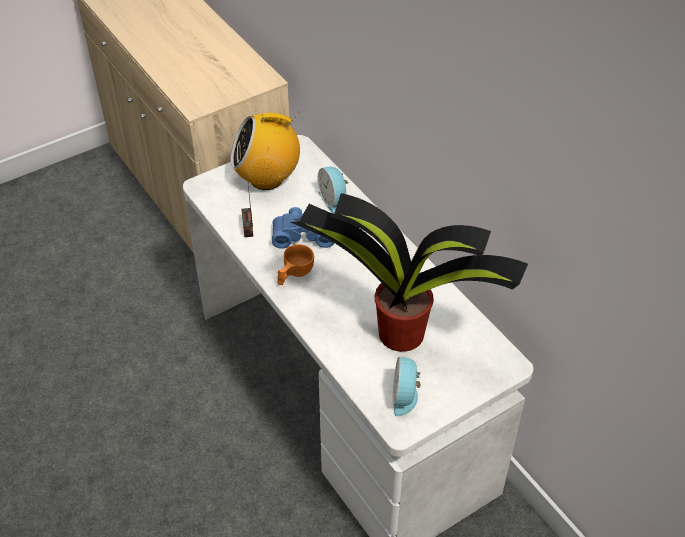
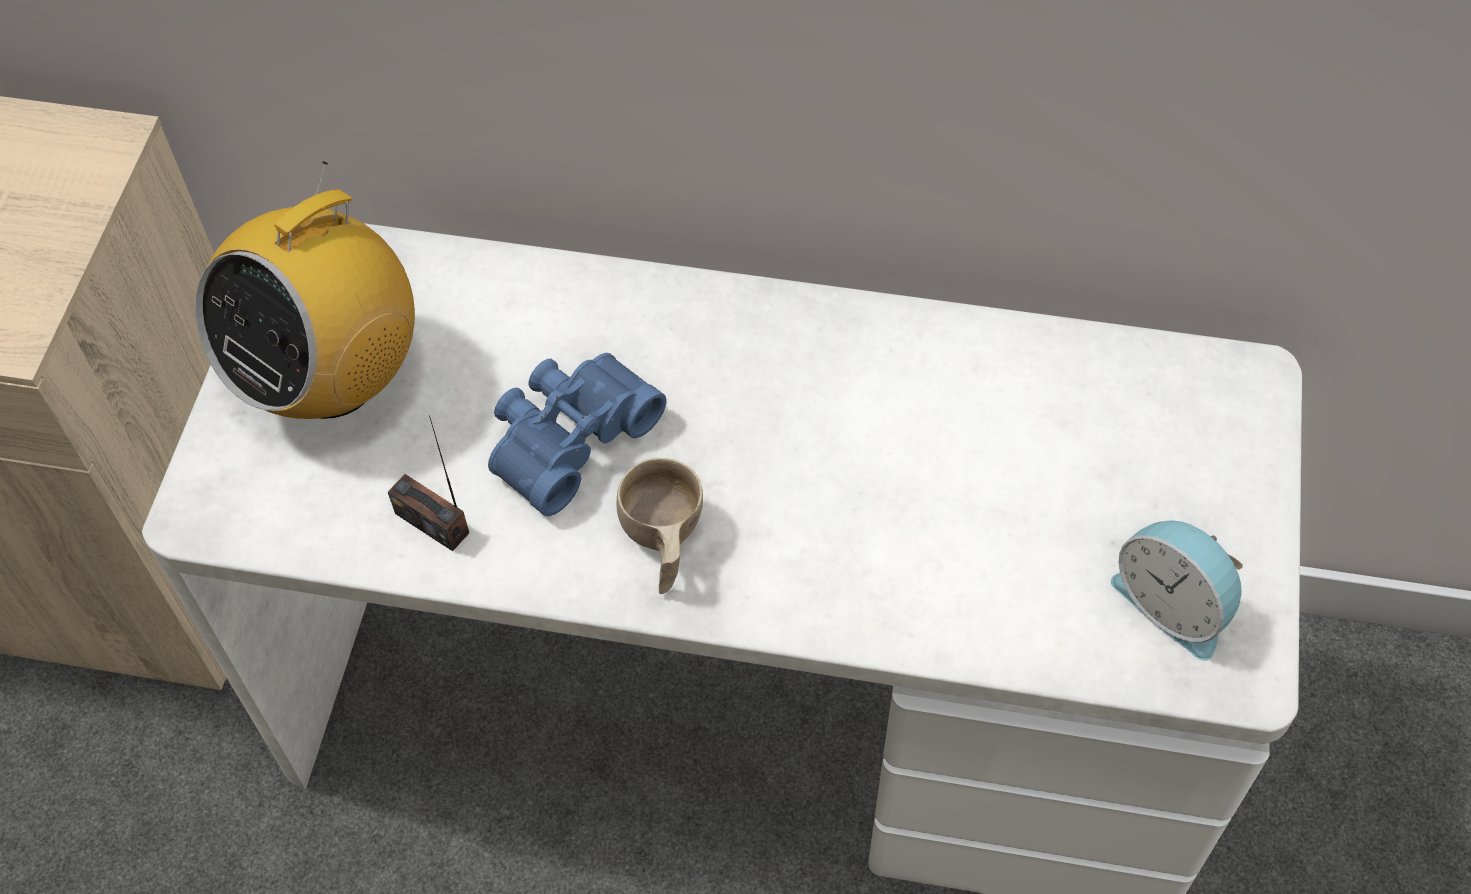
camera: 45 degrees left, 10 degrees up
(294, 274) = (662, 544): orange cup -> beige cup
(334, 201) = (537, 315): alarm clock -> none
(398, 332) = (1002, 487): potted plant -> none

